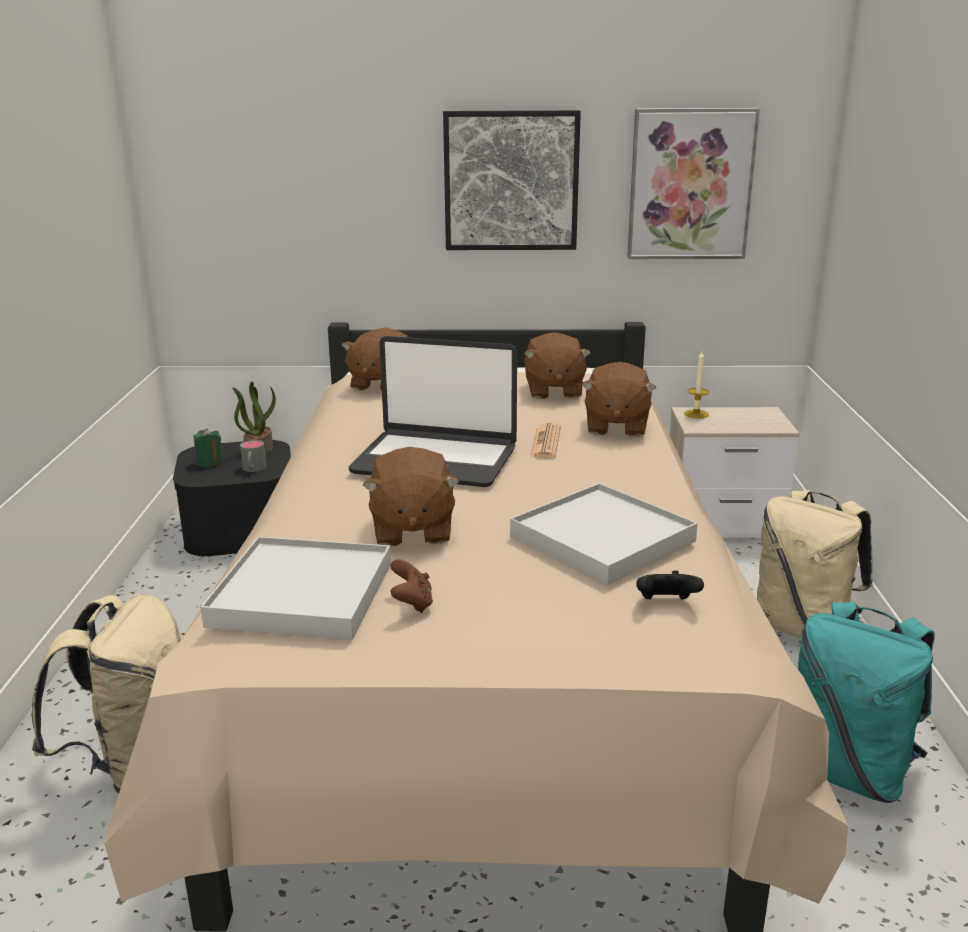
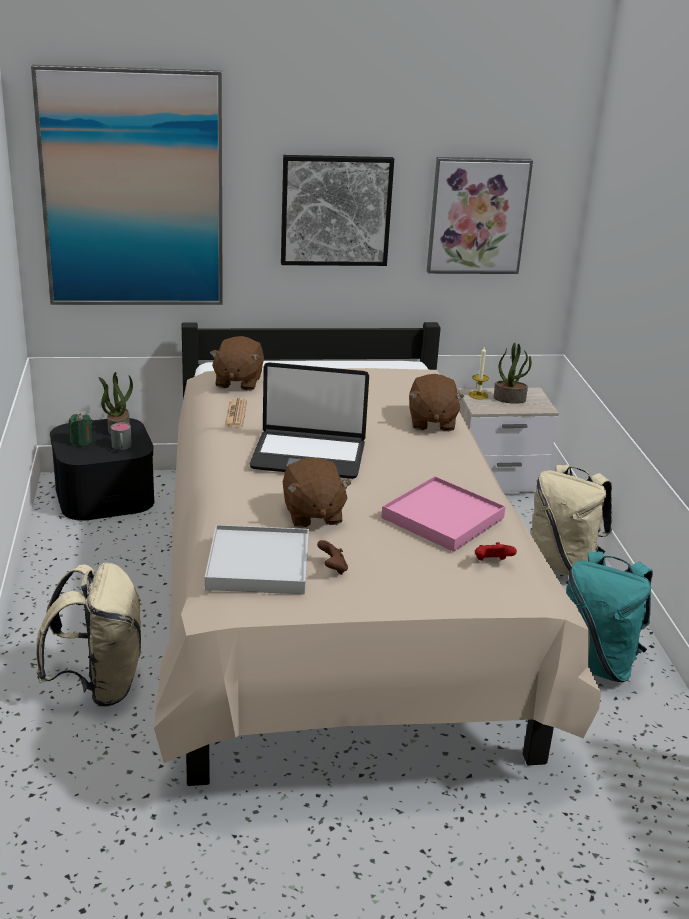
camera: 10 degrees left, 5 degrees up
(266, 160) = (133, 190): none -> picture
(545, 442) = (384, 438): newspaper -> newspaper (235, 414)
(553, 391) = (377, 388): brown plush toy -> none
(602, 538) = (442, 517): white tray -> pink tray
(666, 603) = (492, 563): black game controller -> red game controller
(736, 418) = (510, 399): none -> potted plant

